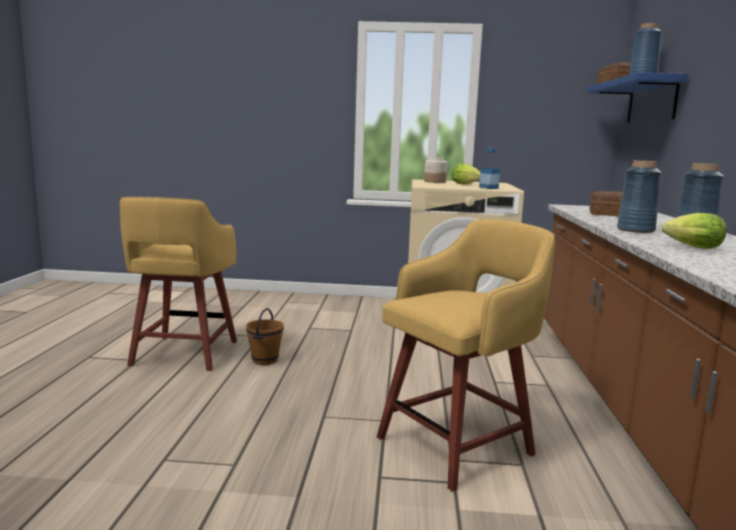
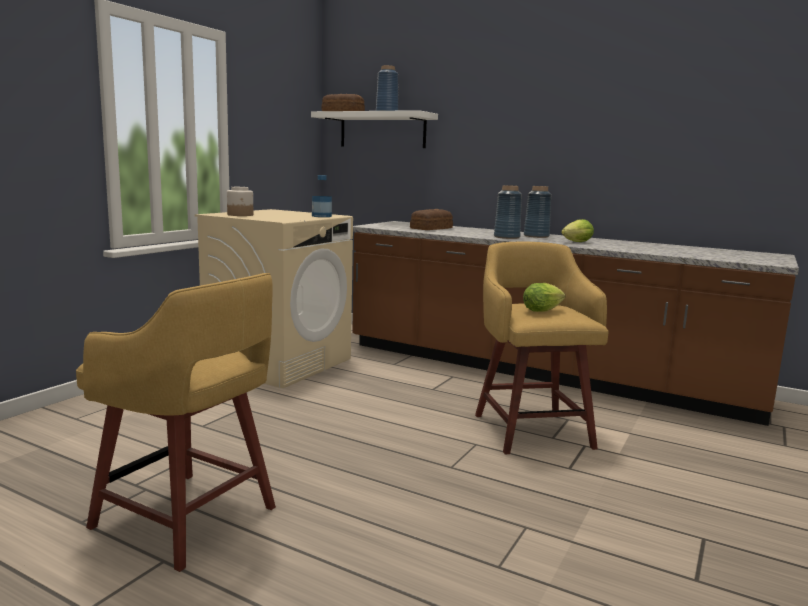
camera: 65 degrees left, 0 degrees up
(264, 360) = (277, 469): brown bucket -> none
(467, 184) = (281, 214): lettuce -> lettuce (544, 310)
(651, 101) = (382, 130): blue shelf -> white shelf

